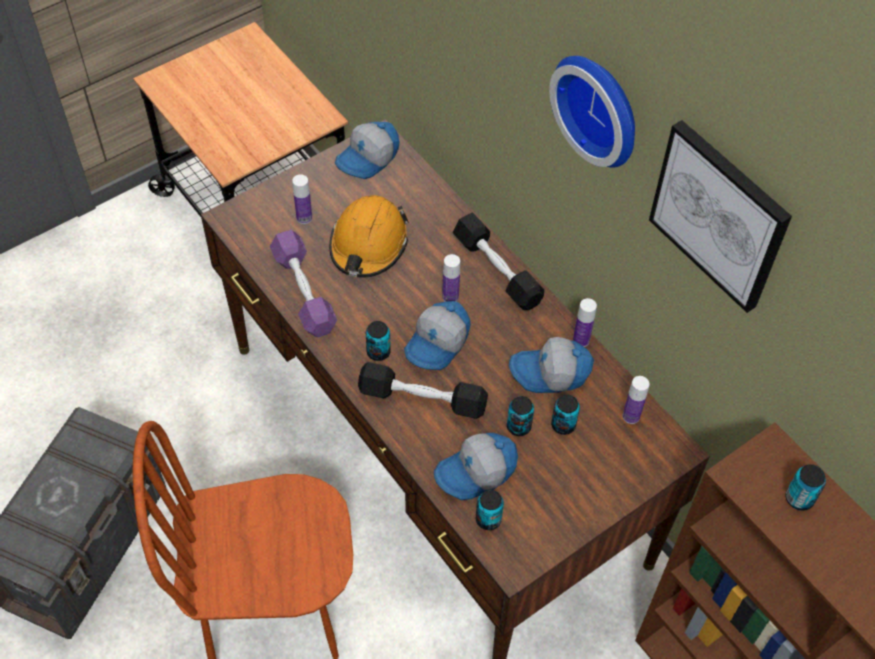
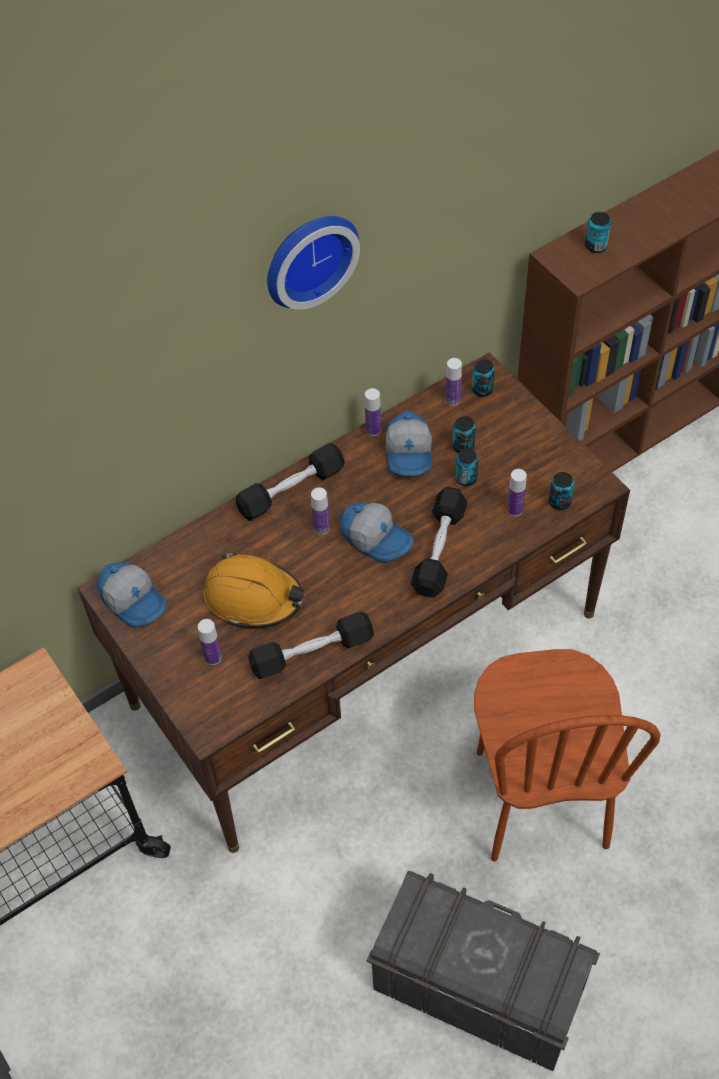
camera: 85 degrees left, 0 degrees up
(304, 291) = (311, 653): purple dumbbell -> black dumbbell
(378, 352) = (386, 586): can -> can (482, 389)
(476, 473) = (515, 509): cap -> bottle
(720, 215) = (431, 192): picture -> none

